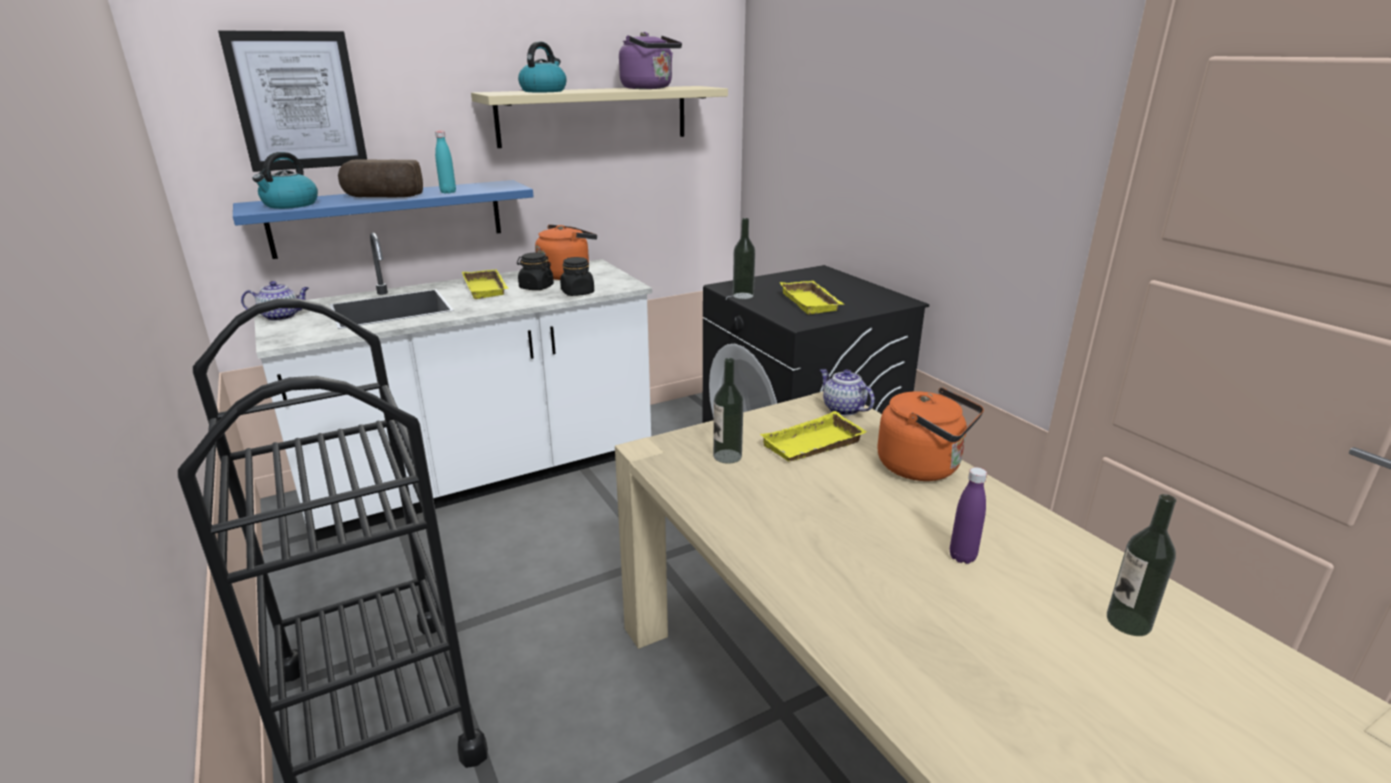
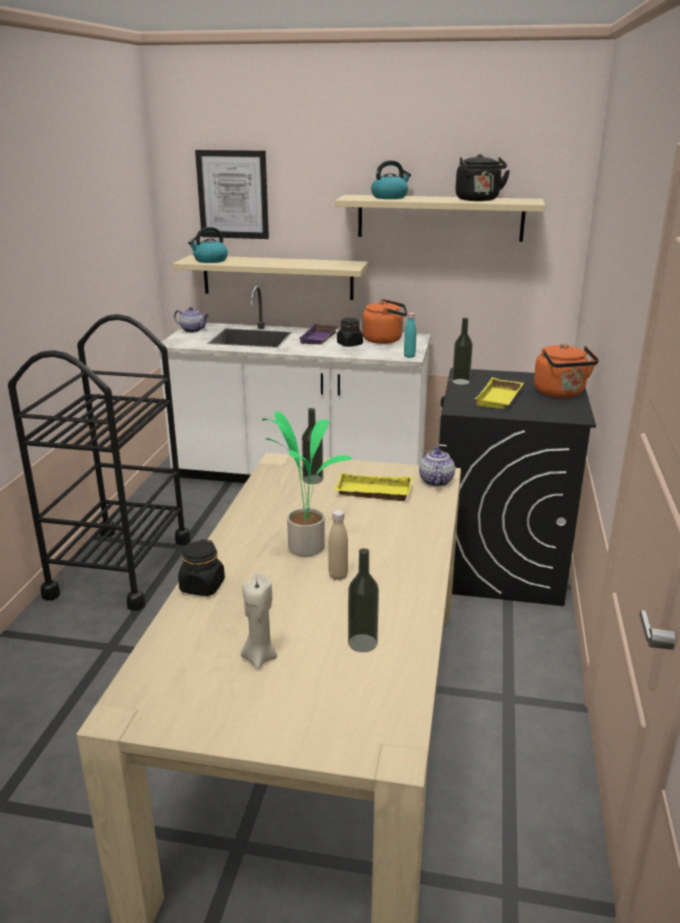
camera: 40 degrees right, 0 degrees up
(382, 197) = (264, 262): bread -> none
(389, 218) = (277, 277): blue shelf -> beige shelf
(448, 192) = (305, 265): turquoise bottle -> turquoise bottle (409, 356)
(487, 289) = (320, 338): yellow tray -> purple tray
(577, 293) = (367, 354): black jar -> black jar (202, 586)
(649, 88) = (478, 200): purple kettle -> black kettle
(869, 540) = (305, 546): none -> potted plant
(923, 467) = (415, 530): orange kettle -> orange kettle (561, 393)
(962, 557) = (338, 576): purple bottle -> beige bottle
(1096, 713) = (259, 657): none -> beige candle

